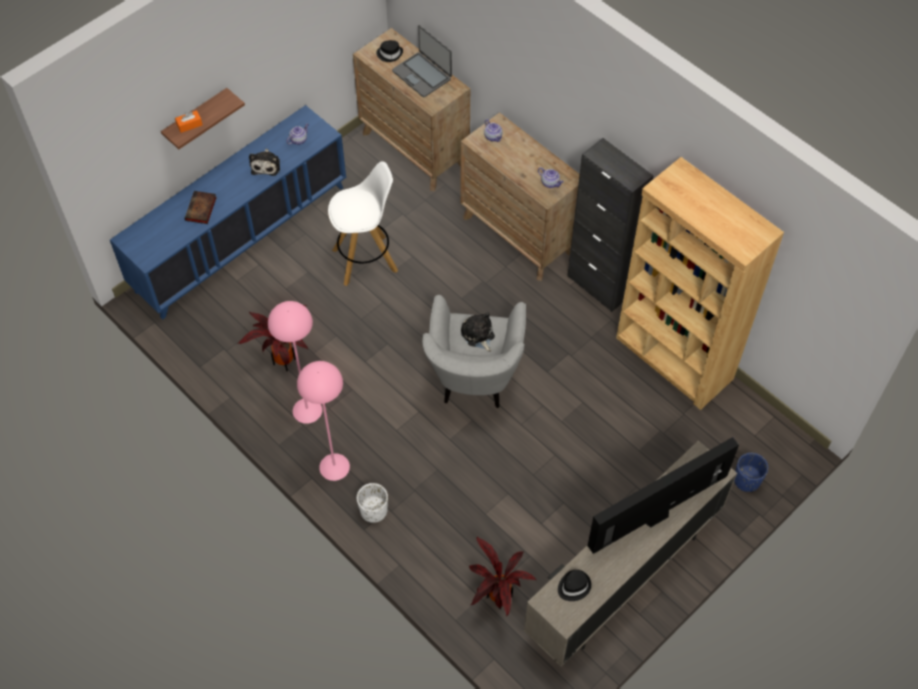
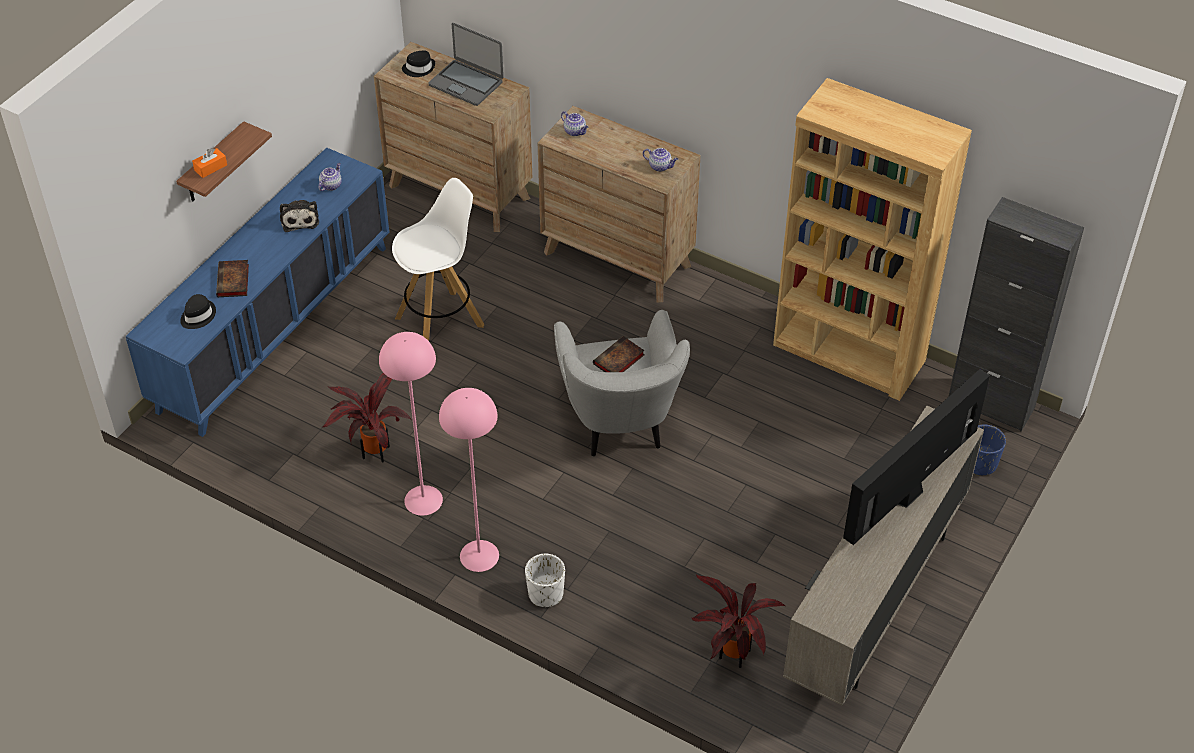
camera: 15 degrees left, 10 degrees down
(478, 335) = (618, 360): plush toy -> book
(573, 586) = (840, 590): black hat -> black hat (197, 316)
(598, 286) = (732, 295): black cabinet -> black cabinet (991, 404)

